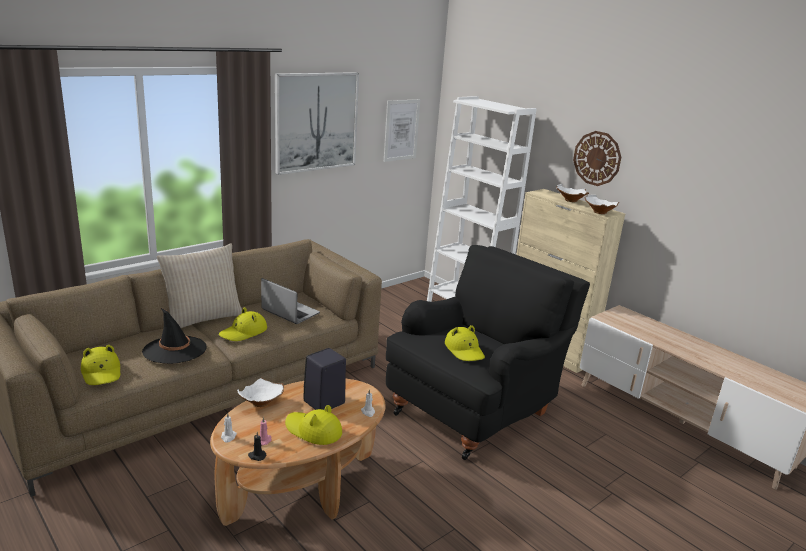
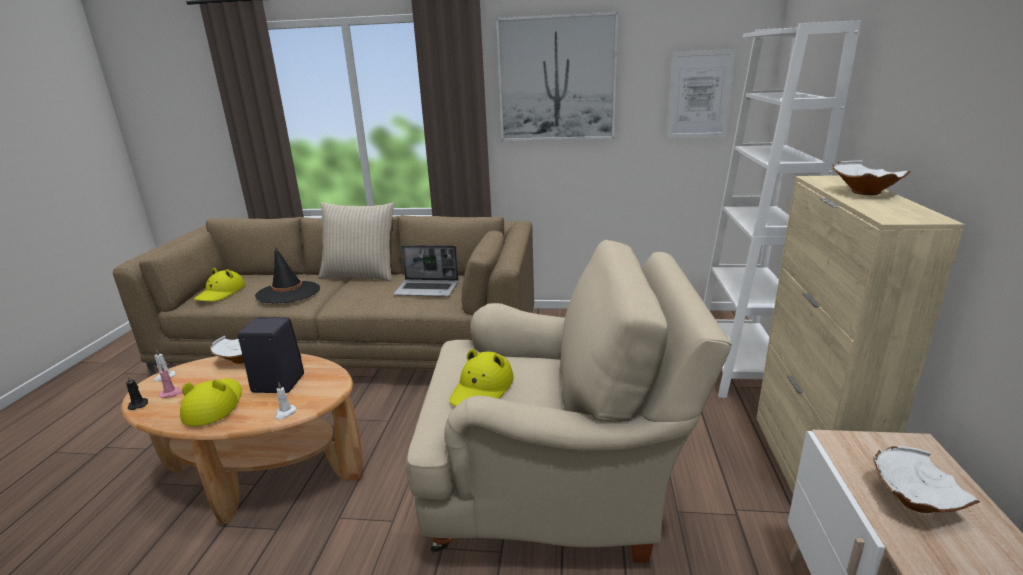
camera: 50 degrees right, 0 degrees up
(243, 332) = (358, 295): yellow hat -> none
(289, 312) = (428, 289): laptop -> laptop turned 105 degrees clockwise
(475, 409) = (553, 495): black armchair -> beige armchair
(597, 158) = (942, 101): wall clock -> none
(599, 212) = (885, 214): white bowl -> white bowl (912, 501)

